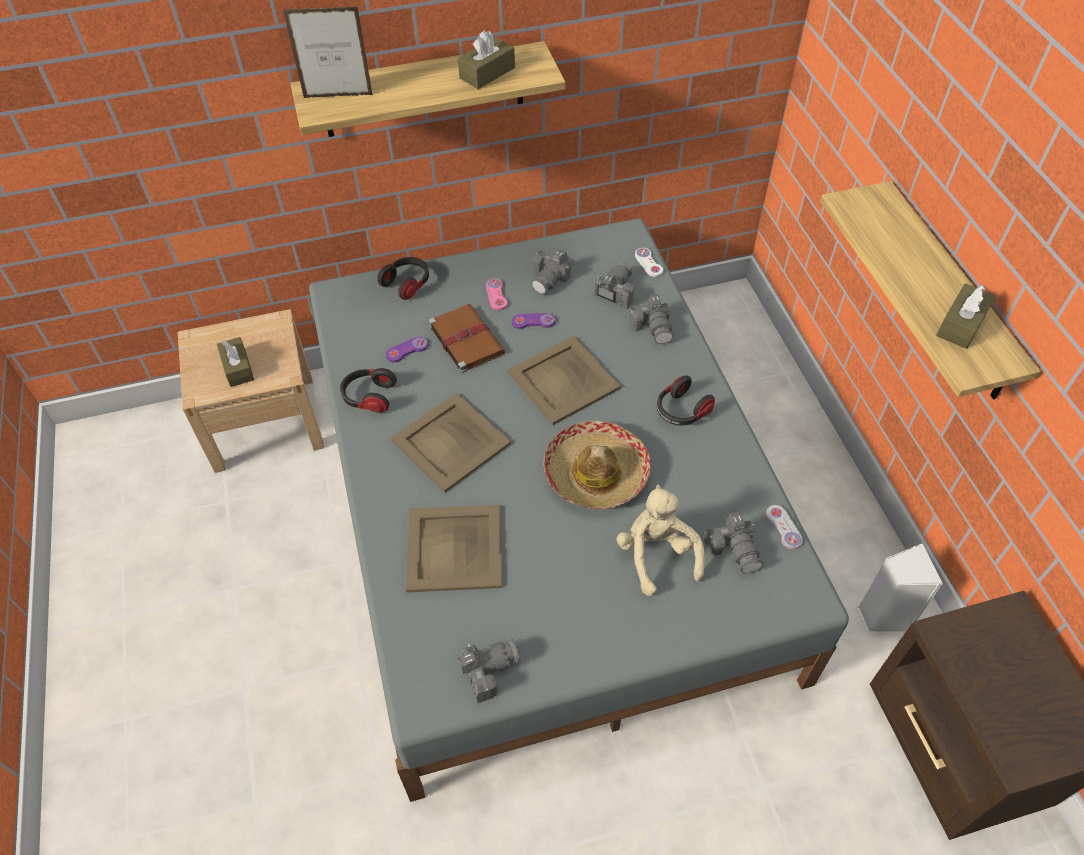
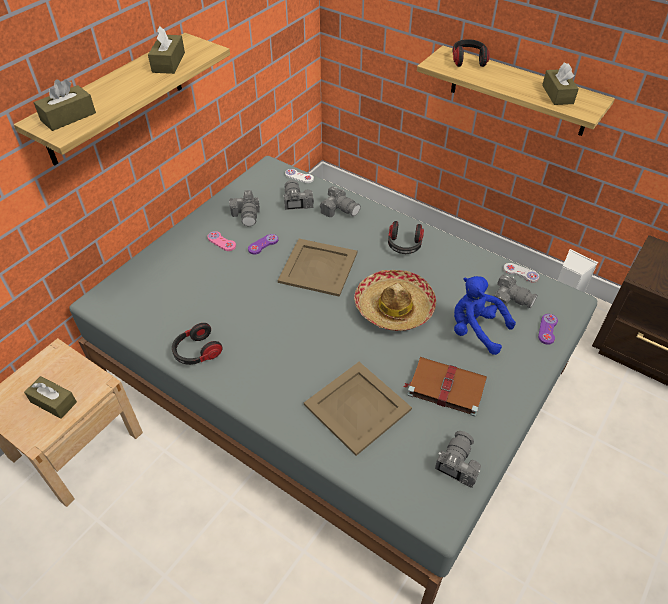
camera: 40 degrees left, 5 degrees down
(338, 96) = (68, 117): picture frame -> brown tissue box
(407, 284) = (149, 267): headphones -> headphones (468, 60)
(407, 350) = (194, 308): purple game controller -> purple game controller (547, 329)
(449, 442) = (284, 346): beige tray -> none
(465, 339) = (228, 278): brown book -> brown book (445, 387)
(657, 555) = (475, 330): beige plush toy -> blue plush toy

